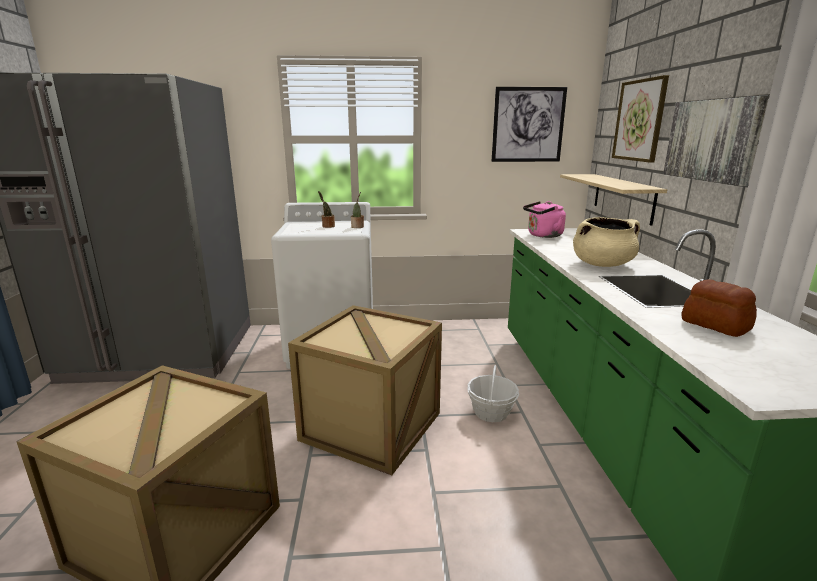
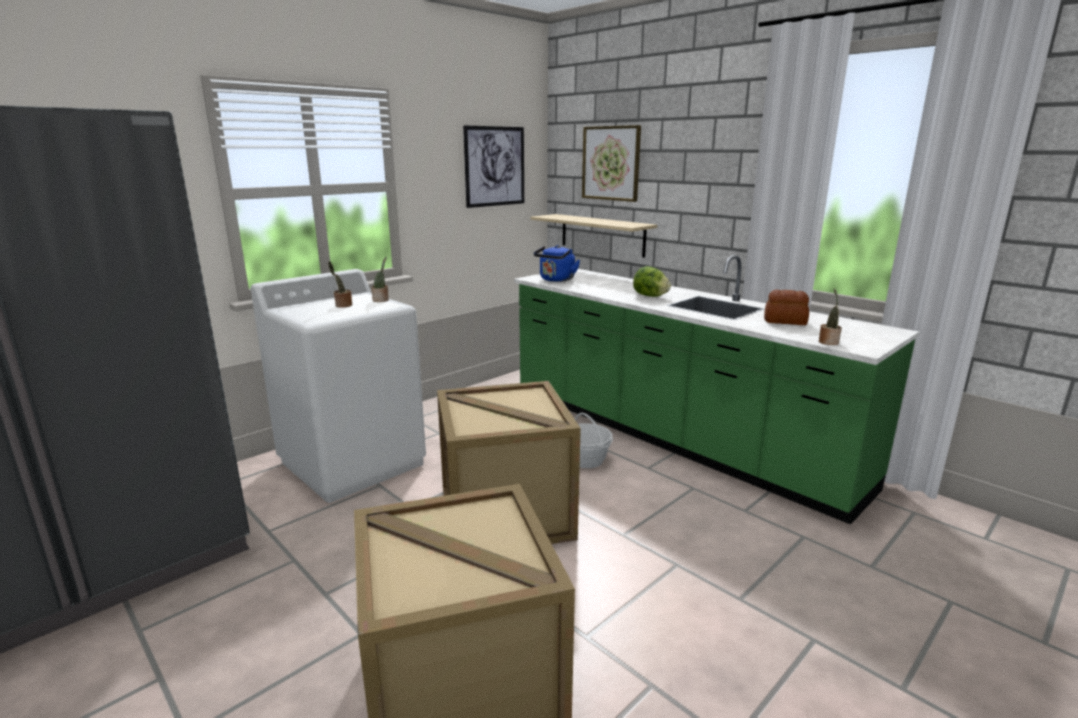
camera: 40 degrees left, 0 degrees up
(543, 235) = (556, 280): pink kettle -> blue kettle
(602, 264) = (650, 296): beige cooking pot -> lettuce
(711, 140) = (698, 183): picture -> none
(721, 365) = (828, 342): none -> potted plant

